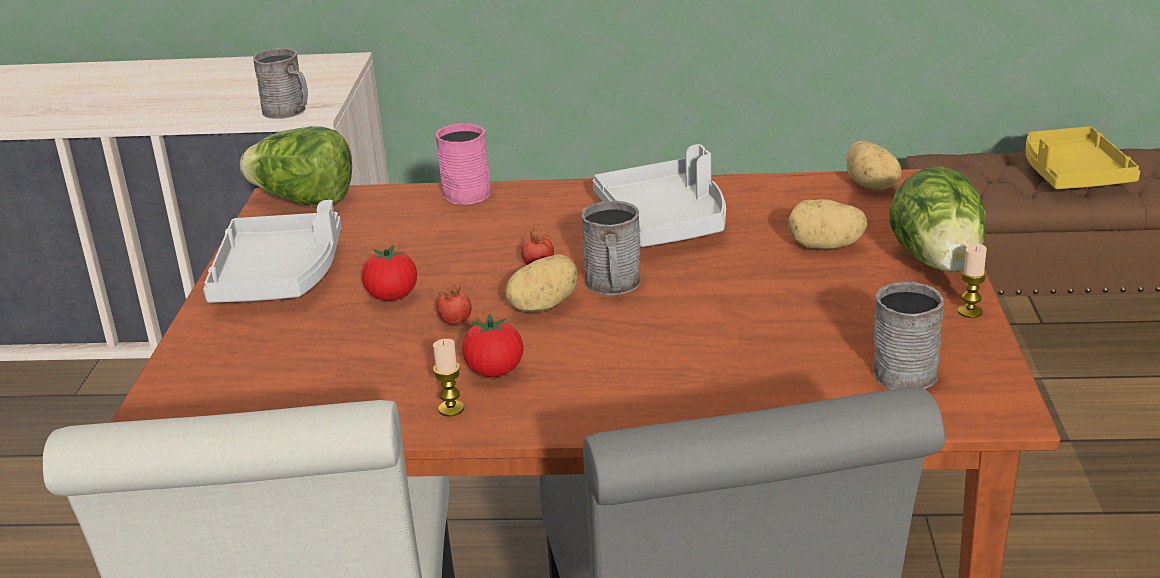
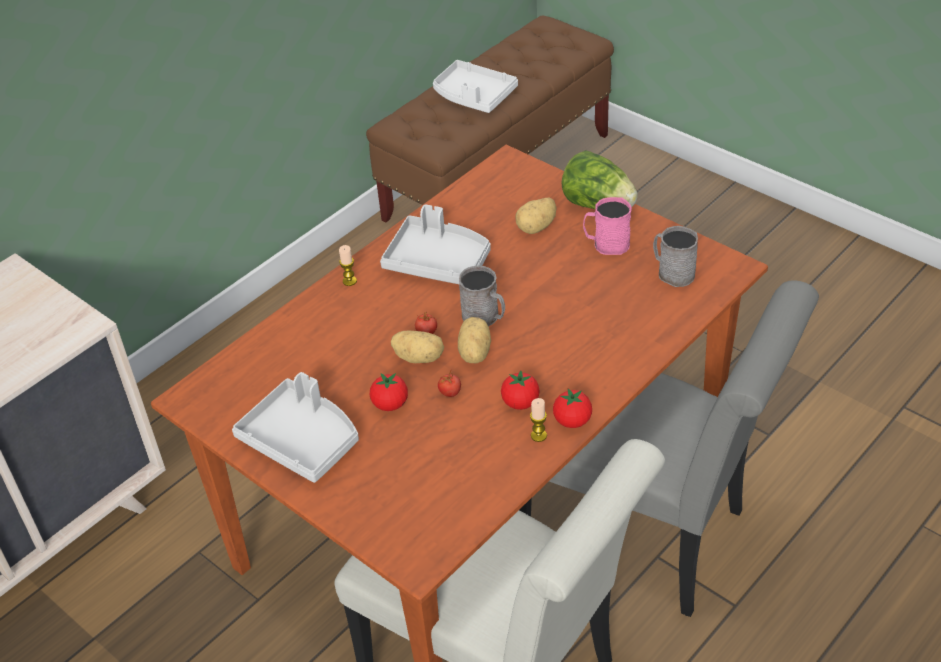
camera: 50 degrees left, 15 degrees up
(289, 112) = (66, 335): grey mug -> none
(304, 201) = (208, 387): lettuce -> none
(463, 191) = (292, 316): pink mug -> pink mug (606, 244)
(507, 421) = (572, 421): none -> tomato
(872, 185) = (495, 174): potato -> potato (419, 357)
(970, 312) = (650, 224): candle -> candle (349, 281)
(1072, 174) = (473, 96): yellow tray -> white tray

